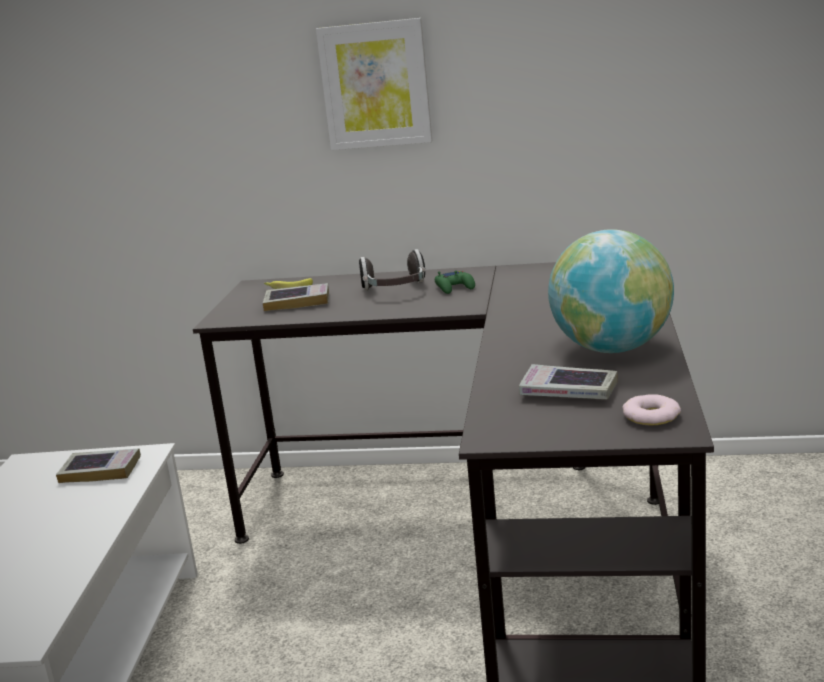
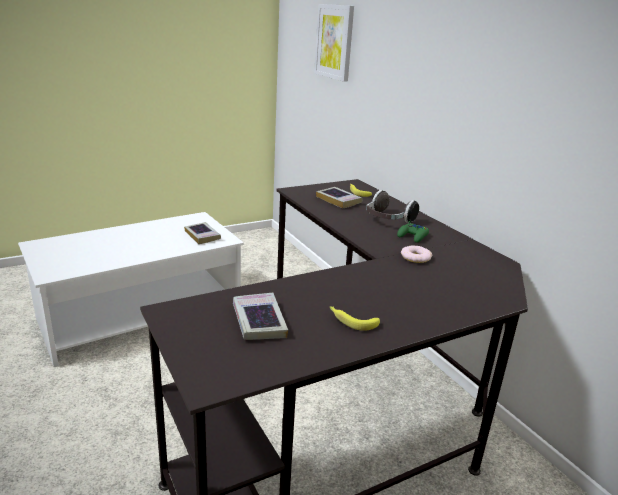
camera: 50 degrees right, 5 degrees up
(375, 85) = (447, 77): picture -> picture (335, 42)
(611, 349) = (351, 321): globe -> banana
(650, 416) = (232, 367): donut -> donut (415, 257)

